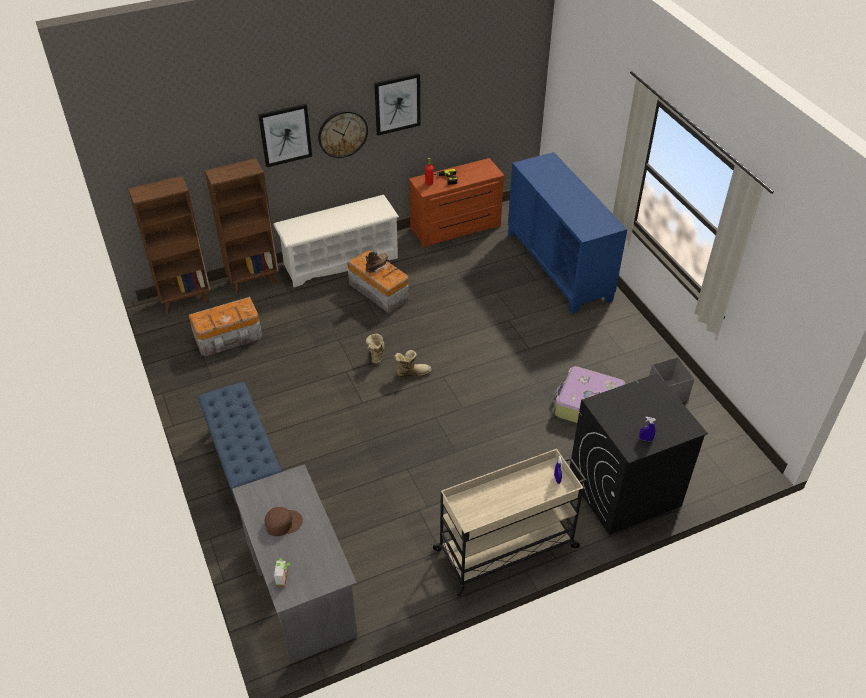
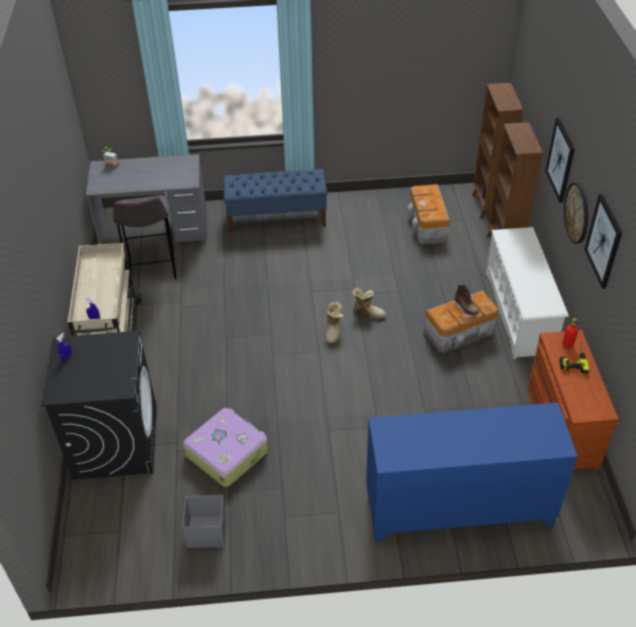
camera: 110 degrees right, 0 degrees up
(283, 522) = (155, 171): brown cap -> none
(376, 559) = (152, 270): none -> grey stool

